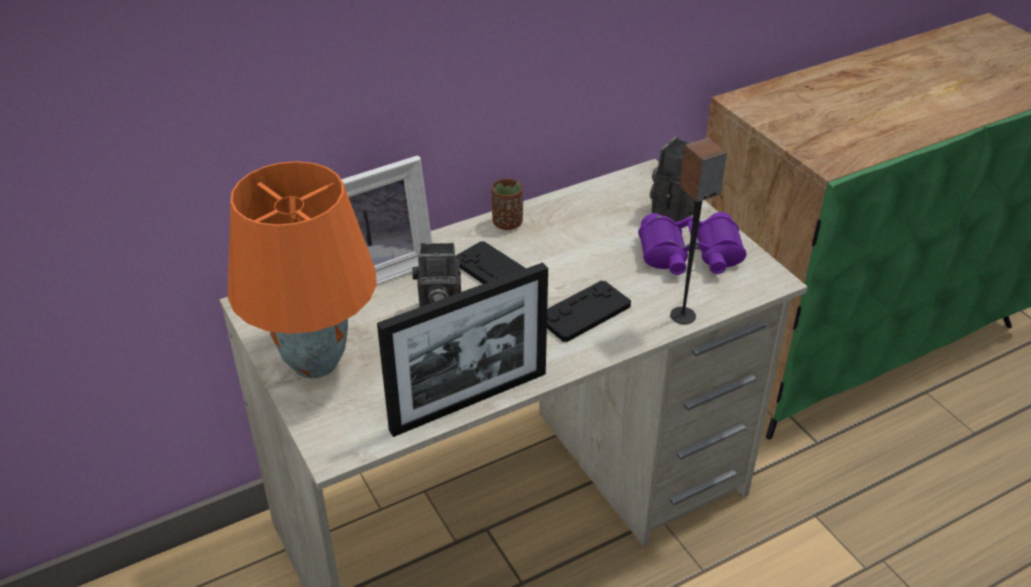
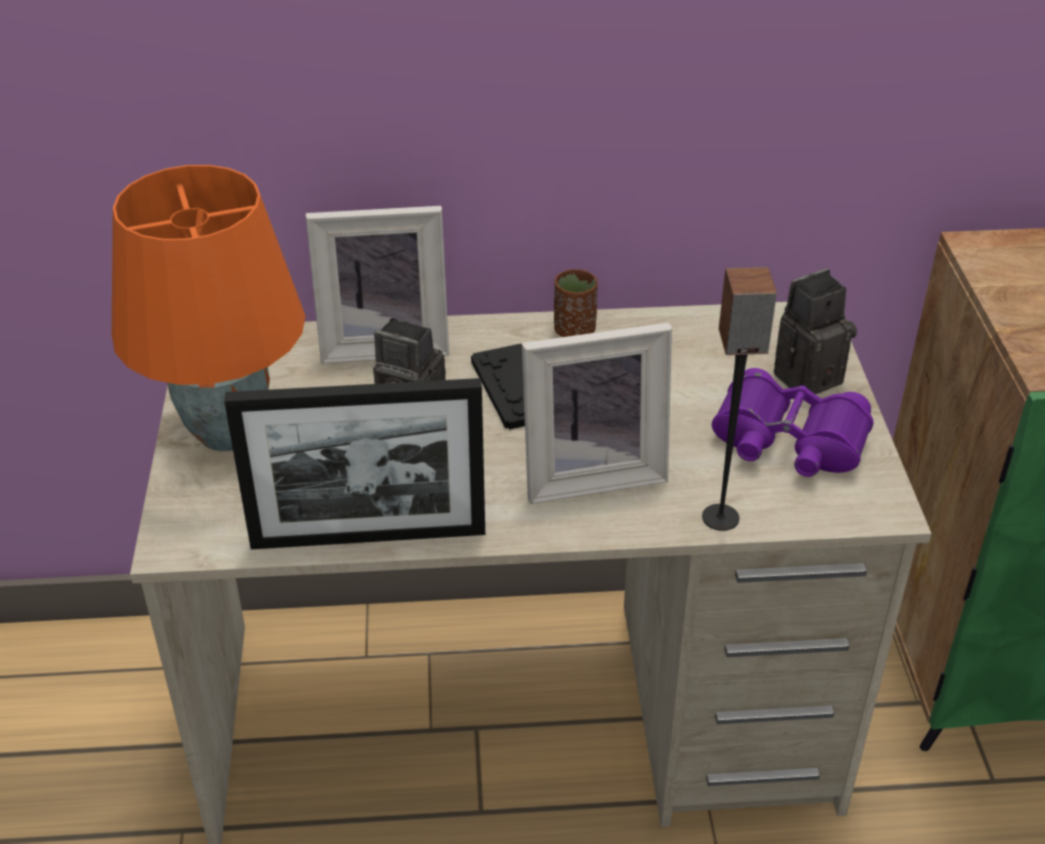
camera: 25 degrees right, 0 degrees up
(584, 312) = (591, 473): black game controller -> picture frame

